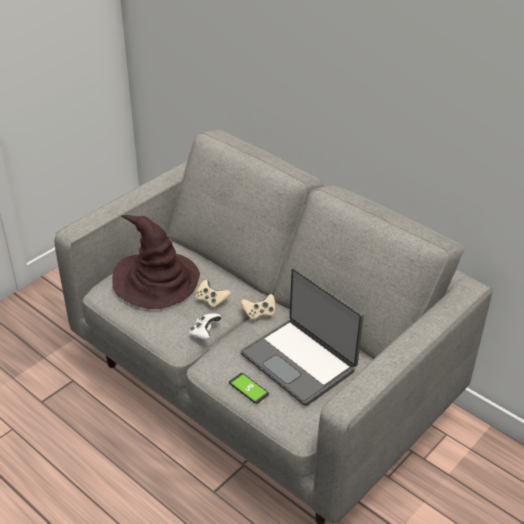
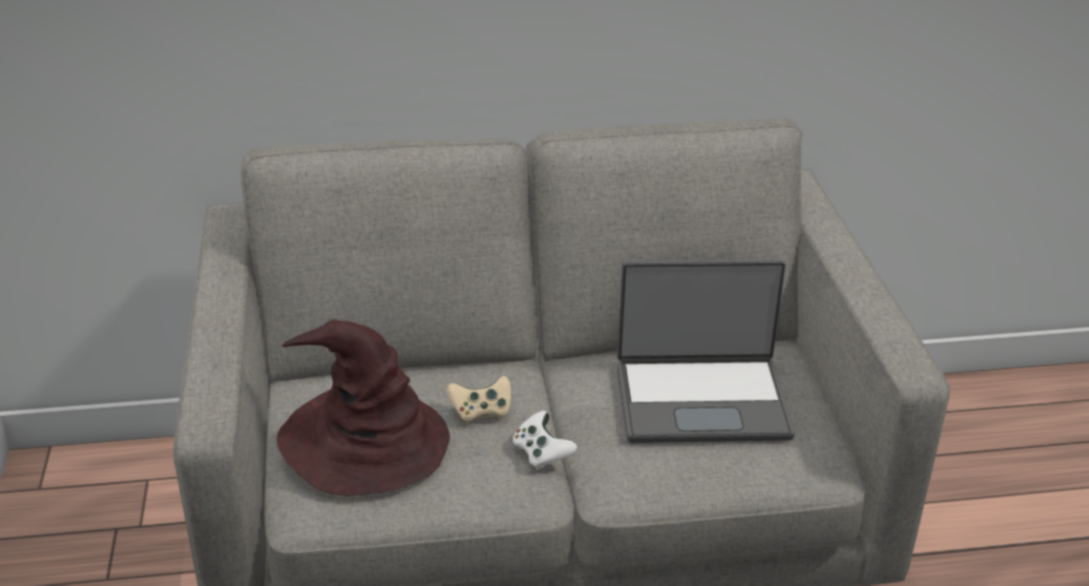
camera: 50 degrees left, 5 degrees down
(248, 389) = (705, 472): phone -> none
(259, 314) = (565, 384): beige game controller -> none

